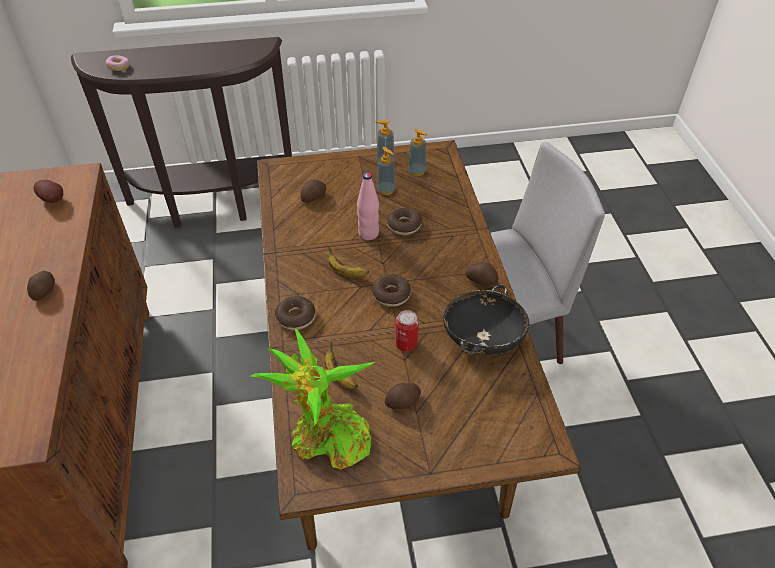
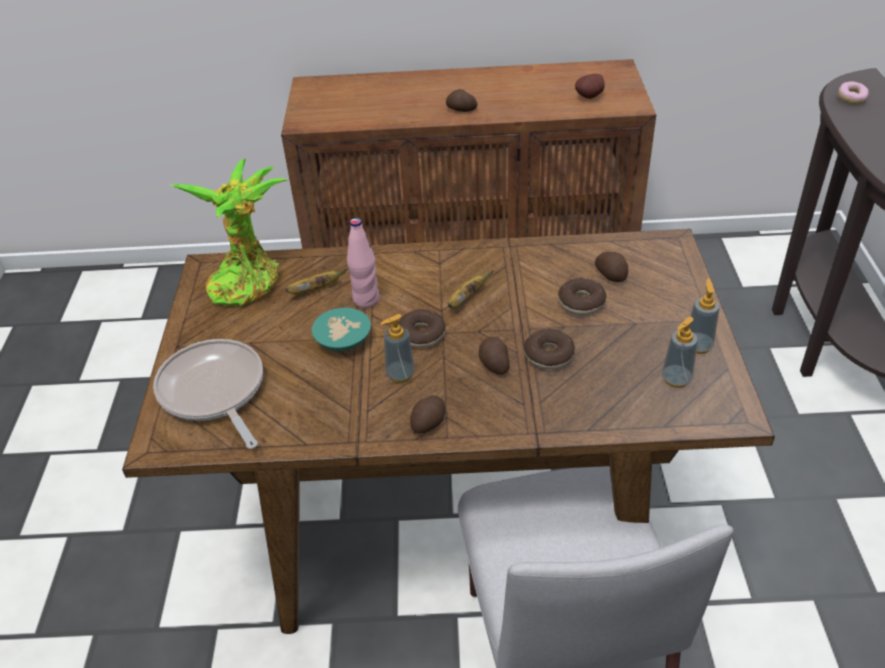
camera: 100 degrees right, 5 degrees down
(296, 317) = (404, 261): donut -> donut (581, 302)
(368, 233) = (535, 321): pink bottle -> pink bottle (366, 300)
(386, 190) = (628, 342): soap dispenser -> soap dispenser (400, 374)
(403, 402) = (265, 333): potato -> potato (494, 364)
(406, 343) = (342, 341): can -> turquoise bowl
(482, 338) = (329, 409): black bowl -> none
(482, 422) = (214, 392): none -> frying pan

